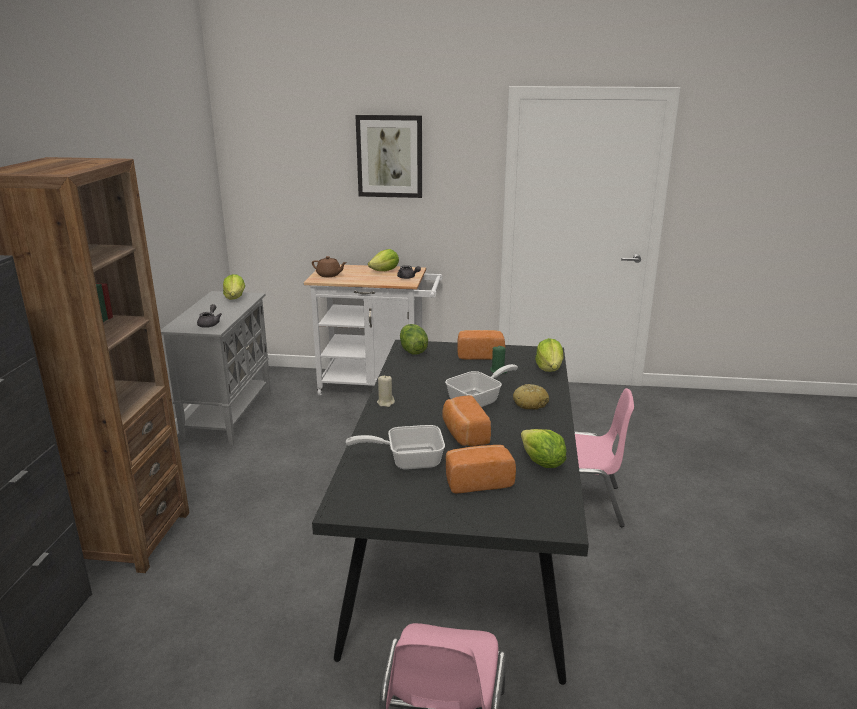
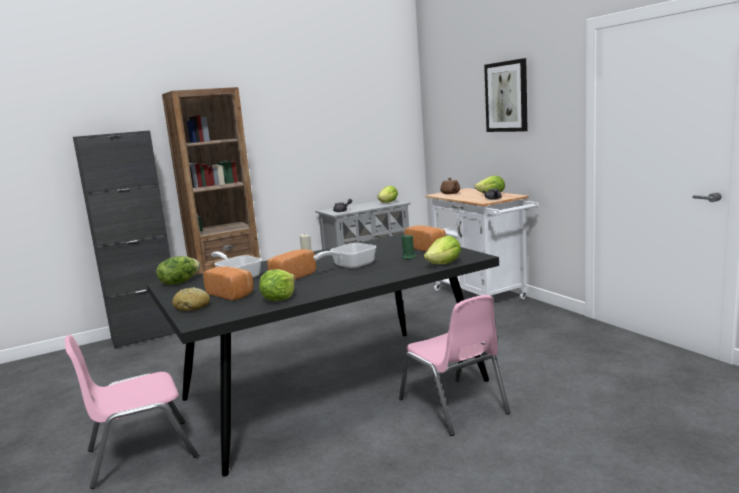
camera: 55 degrees right, 10 degrees down
(412, 350) = (396, 239): lettuce -> lettuce (179, 282)
(479, 400) = (349, 266): frying pan -> frying pan turned 120 degrees clockwise
(530, 404) = (369, 275): bread -> bread (192, 307)

